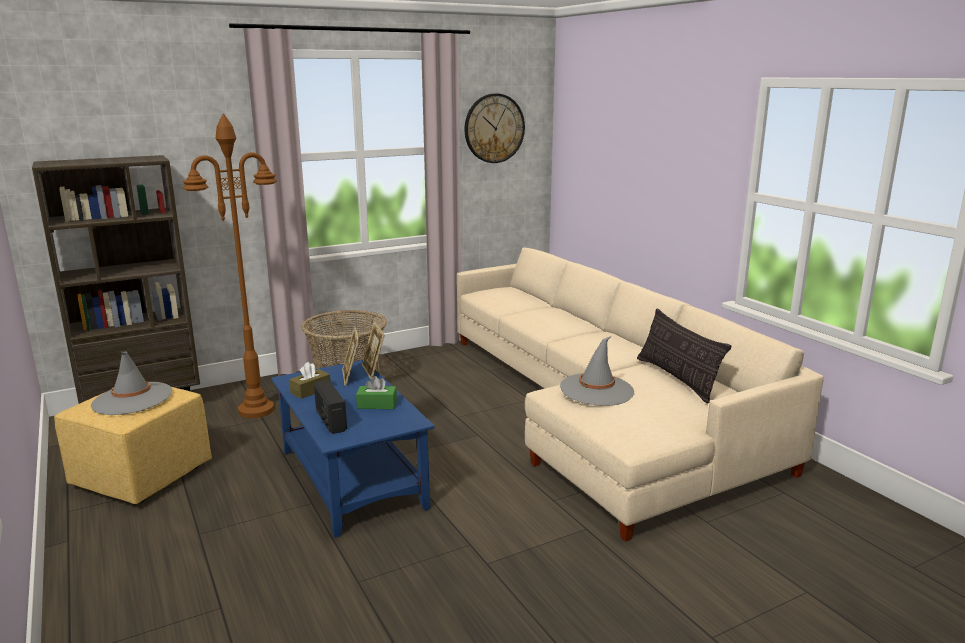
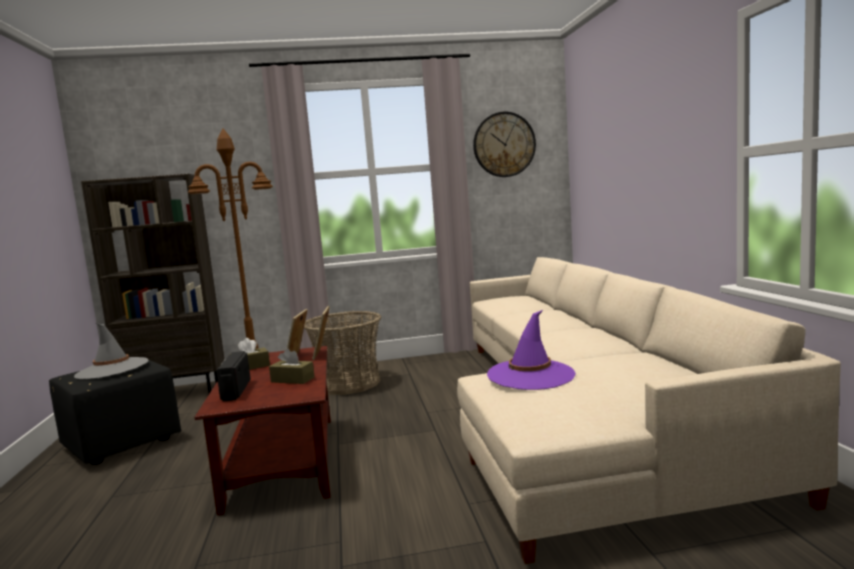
camera: 20 degrees right, 10 degrees down
(141, 476) = (121, 443): yellow ottoman -> black ottoman
(353, 479) = (283, 461): blue coffee table -> brown coffee table
(377, 404) = (292, 380): green tissue box -> brown tissue box
(596, 390) = (530, 375): grey hat -> purple hat
(677, 378) = (641, 368): pillow -> none

